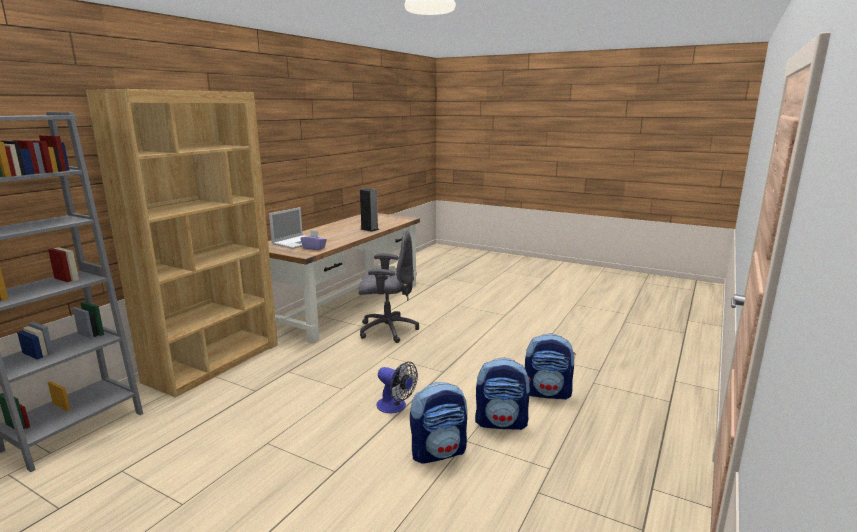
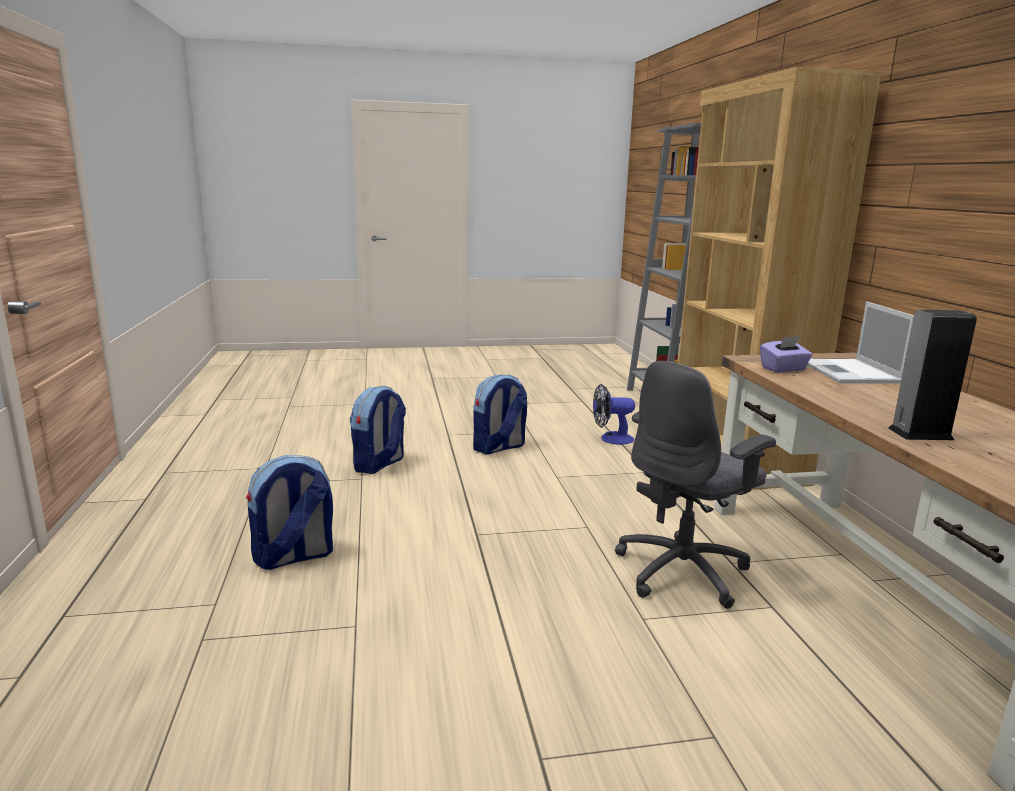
camera: 140 degrees right, 0 degrees up
(395, 407) = (471, 480): fan -> fan (611, 439)
(501, 422) = (336, 503): backpack -> backpack (499, 447)

